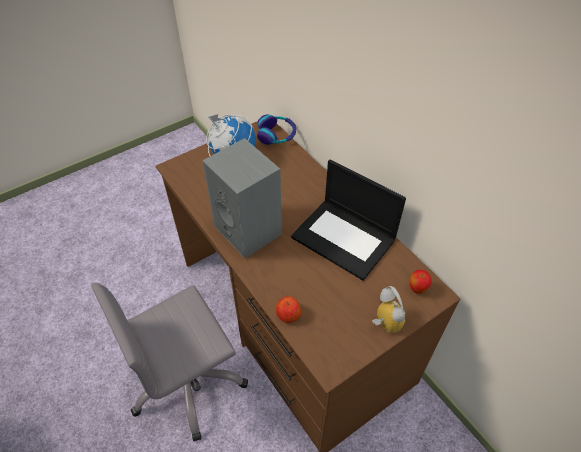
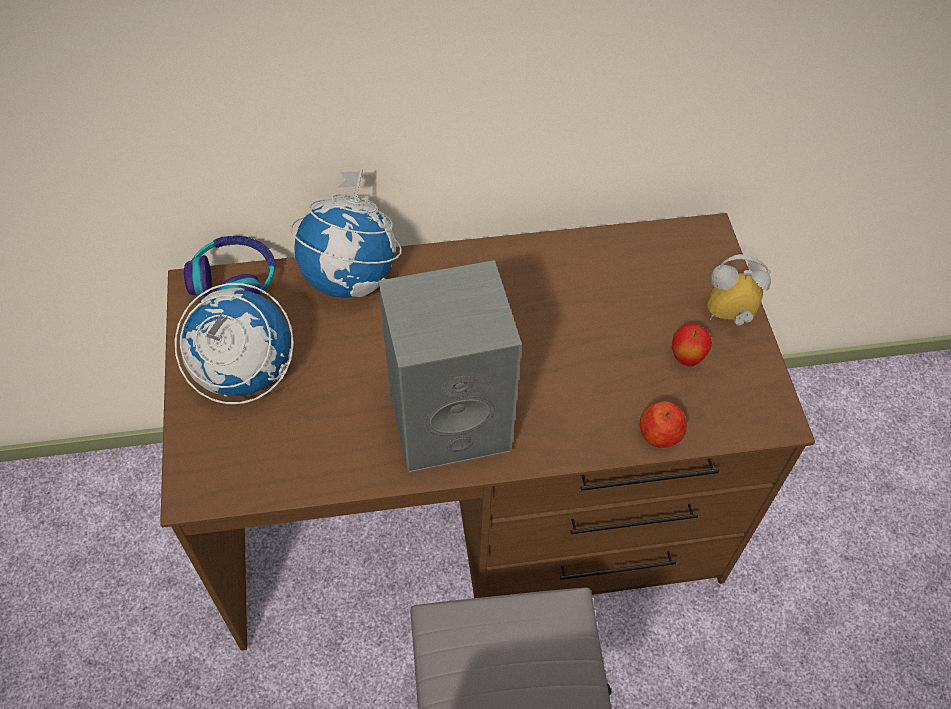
camera: 65 degrees left, 5 degrees up
(302, 168) = (351, 278): none -> globe
(345, 238) = (547, 291): laptop -> none
(417, 289) = (689, 251): apple -> apple (686, 359)

